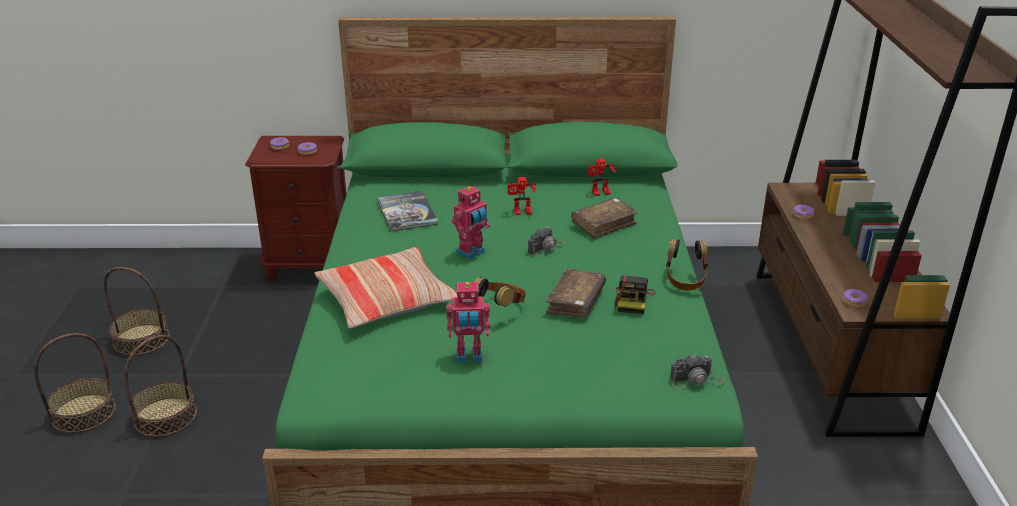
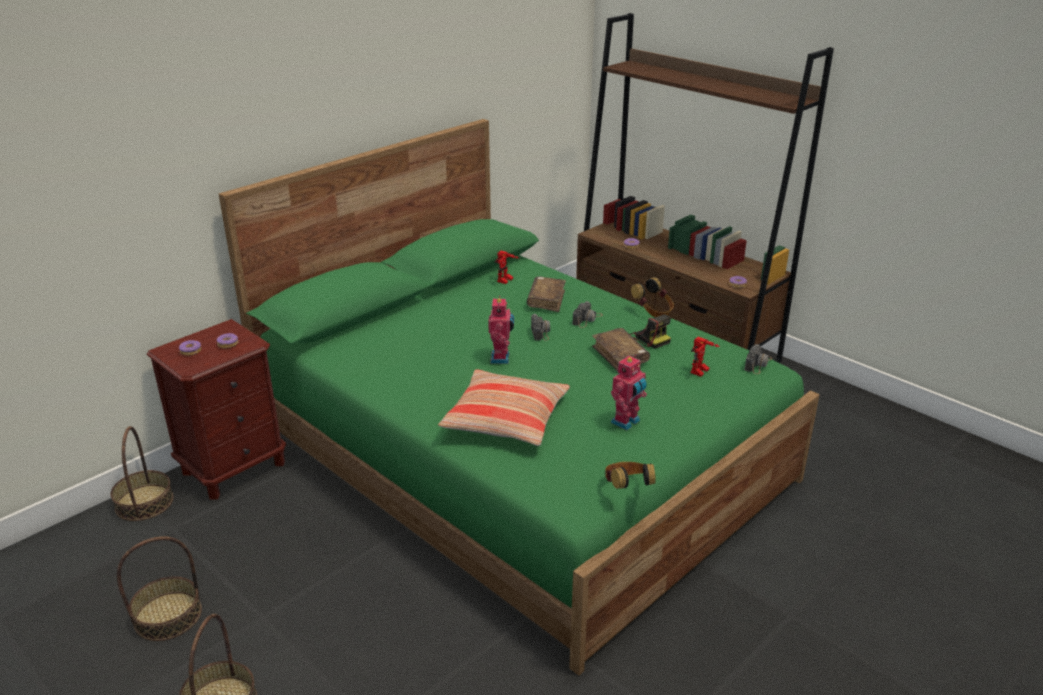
camera: 45 degrees left, 0 degrees up
(165, 416) = (308, 654): basket -> basket (144, 502)
(407, 212) = (396, 354): book -> none
(501, 308) = (588, 383): headphones -> headphones (627, 488)
(521, 213) = (479, 317): toy robot -> toy robot (701, 372)
(607, 257) = (587, 319): none -> camera

